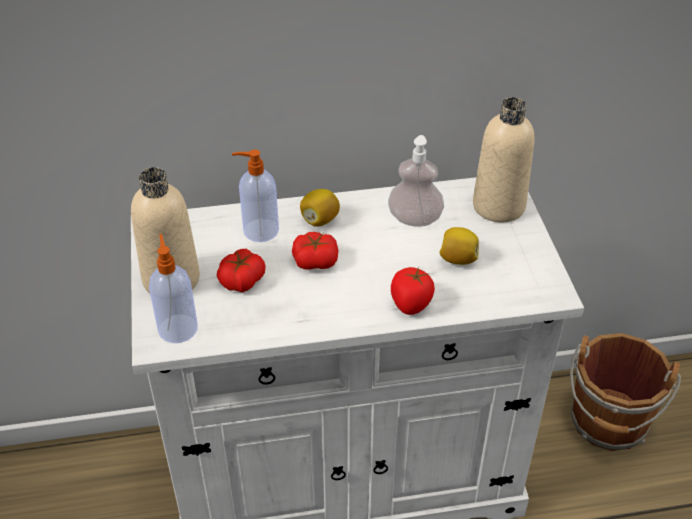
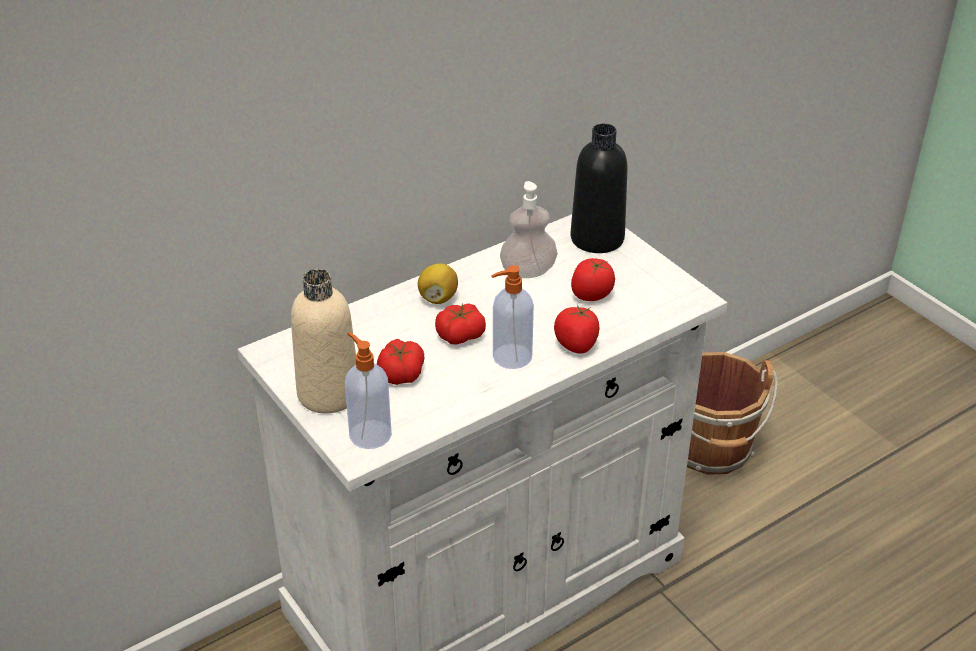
camera: 25 degrees left, 5 degrees down
(259, 230) = (385, 324): soap dispenser -> soap dispenser (510, 357)
(457, 259) = (591, 294): lemon -> tomato
(498, 206) = (597, 239): beige bottle -> black bottle

